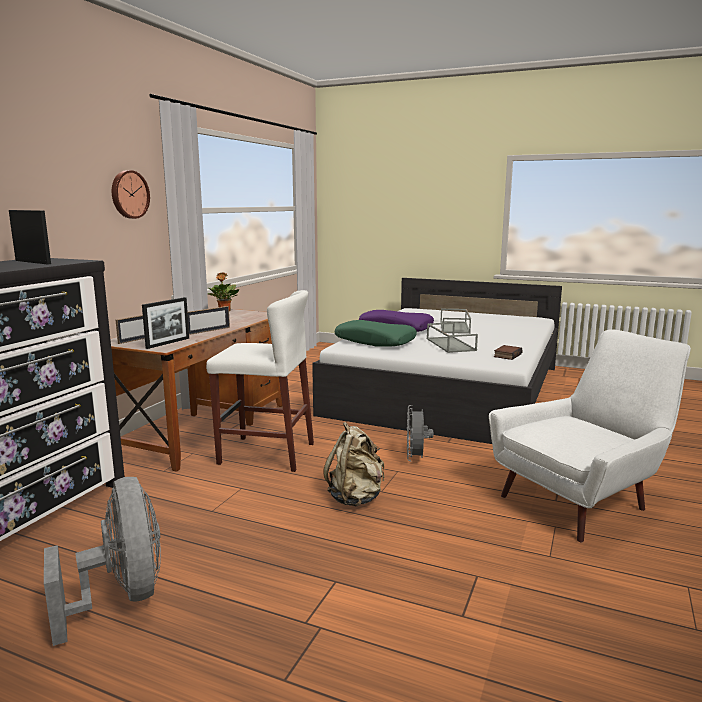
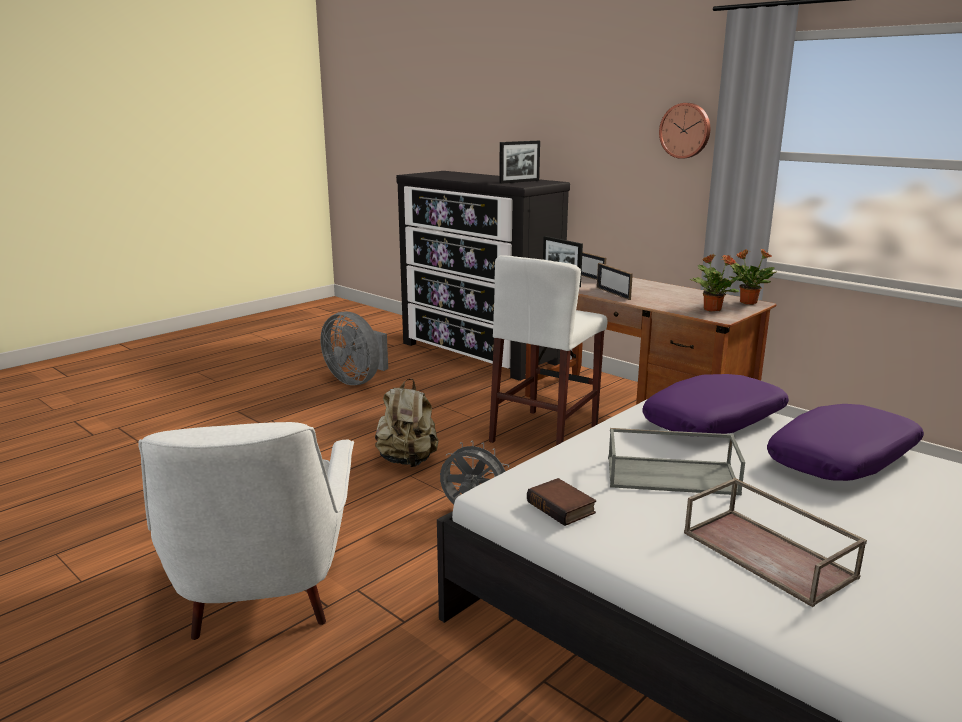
camera: 110 degrees right, 5 degrees up
(122, 597) = (357, 380): grey fan -> grey fan turned 45 degrees clockwise
(247, 315) = (711, 309): none -> potted plant
(375, 341) = (714, 421): green pillow -> purple pillow
(455, 327) = (854, 523): grey tray -> none
(493, 335) = (770, 554): none -> brown tray

